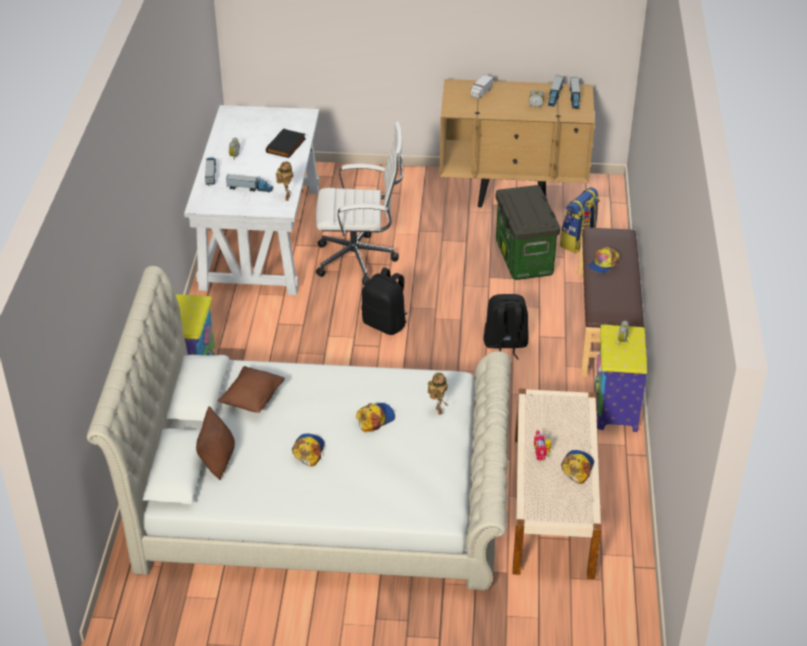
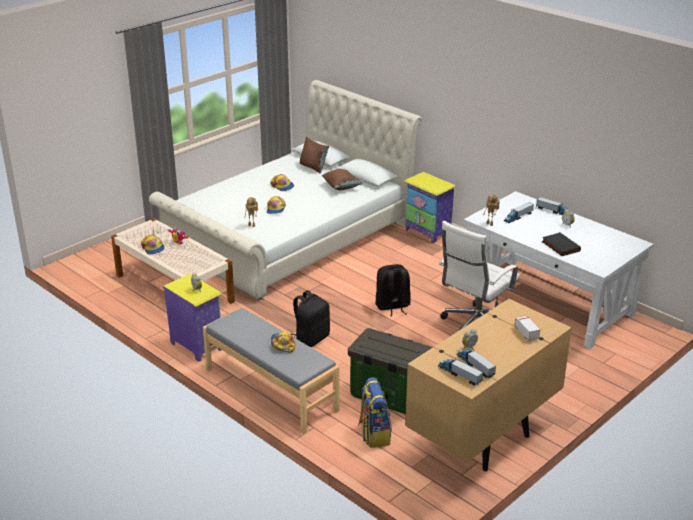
camera: 130 degrees right, 10 degrees down
(607, 324) = (270, 390): brown bench -> grey bench

